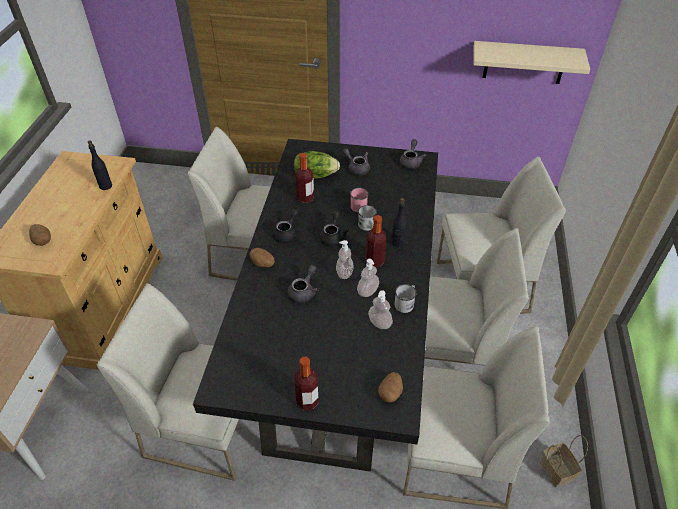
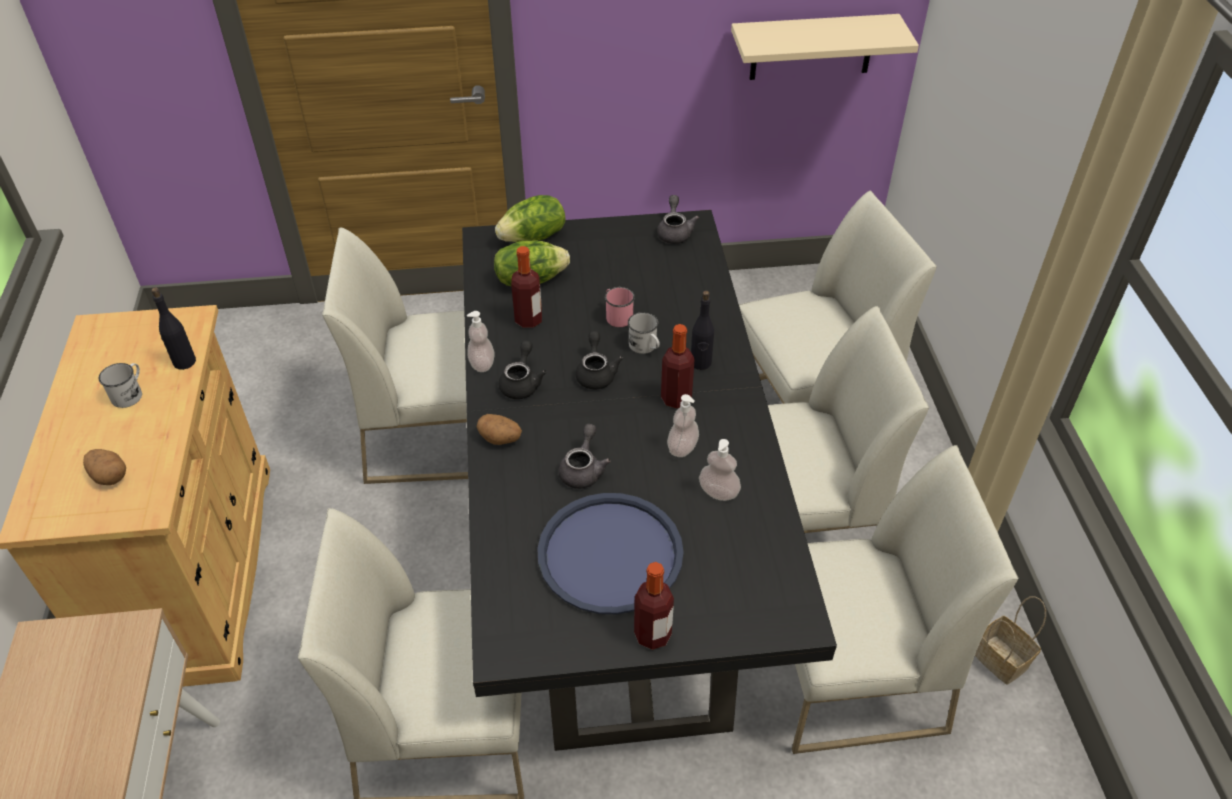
camera: 15 degrees left, 0 degrees up
(300, 346) = (610, 554): none -> blue tray
(326, 151) = (533, 237): none -> lettuce
(344, 273) = (636, 427): soap dispenser -> soap dispenser (482, 364)
(357, 168) = (593, 256): grey teapot -> none
(390, 392) = (772, 592): potato -> none
(405, 303) = (746, 453): white mug -> white mug (130, 393)

